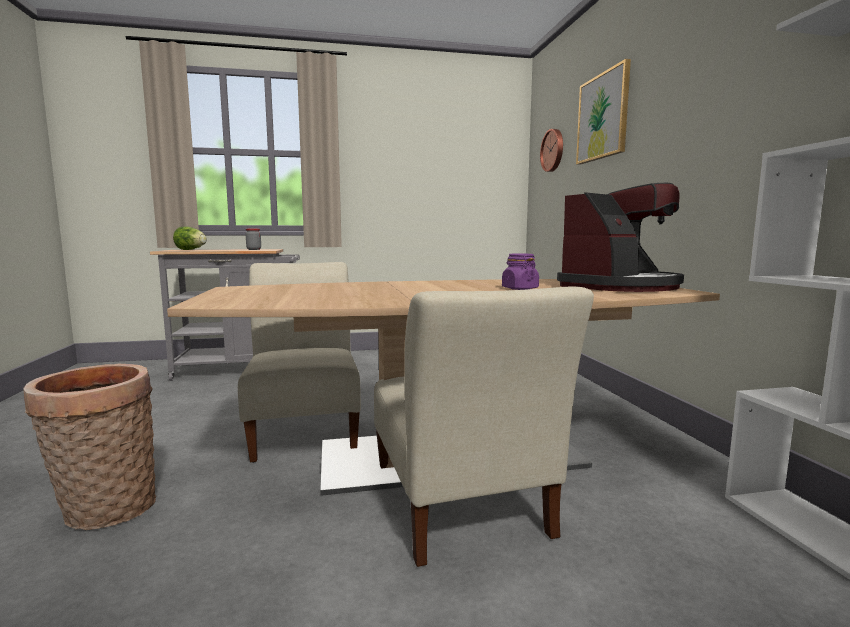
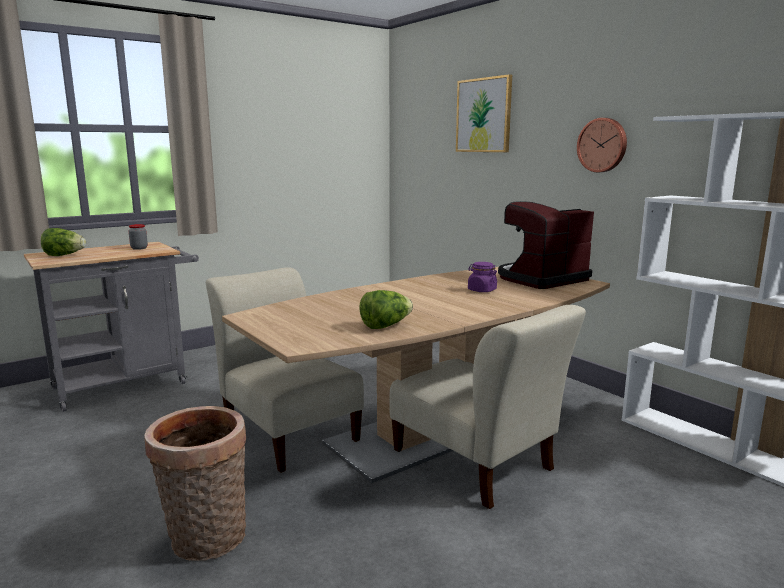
camera: 25 degrees left, 5 degrees up
(332, 300) = (385, 326): none -> lettuce
(553, 150) = (424, 130): wall clock -> wall clock (603, 145)
(620, 286) = (541, 279): coffee machine -> coffee machine turned 150 degrees counterclockwise

